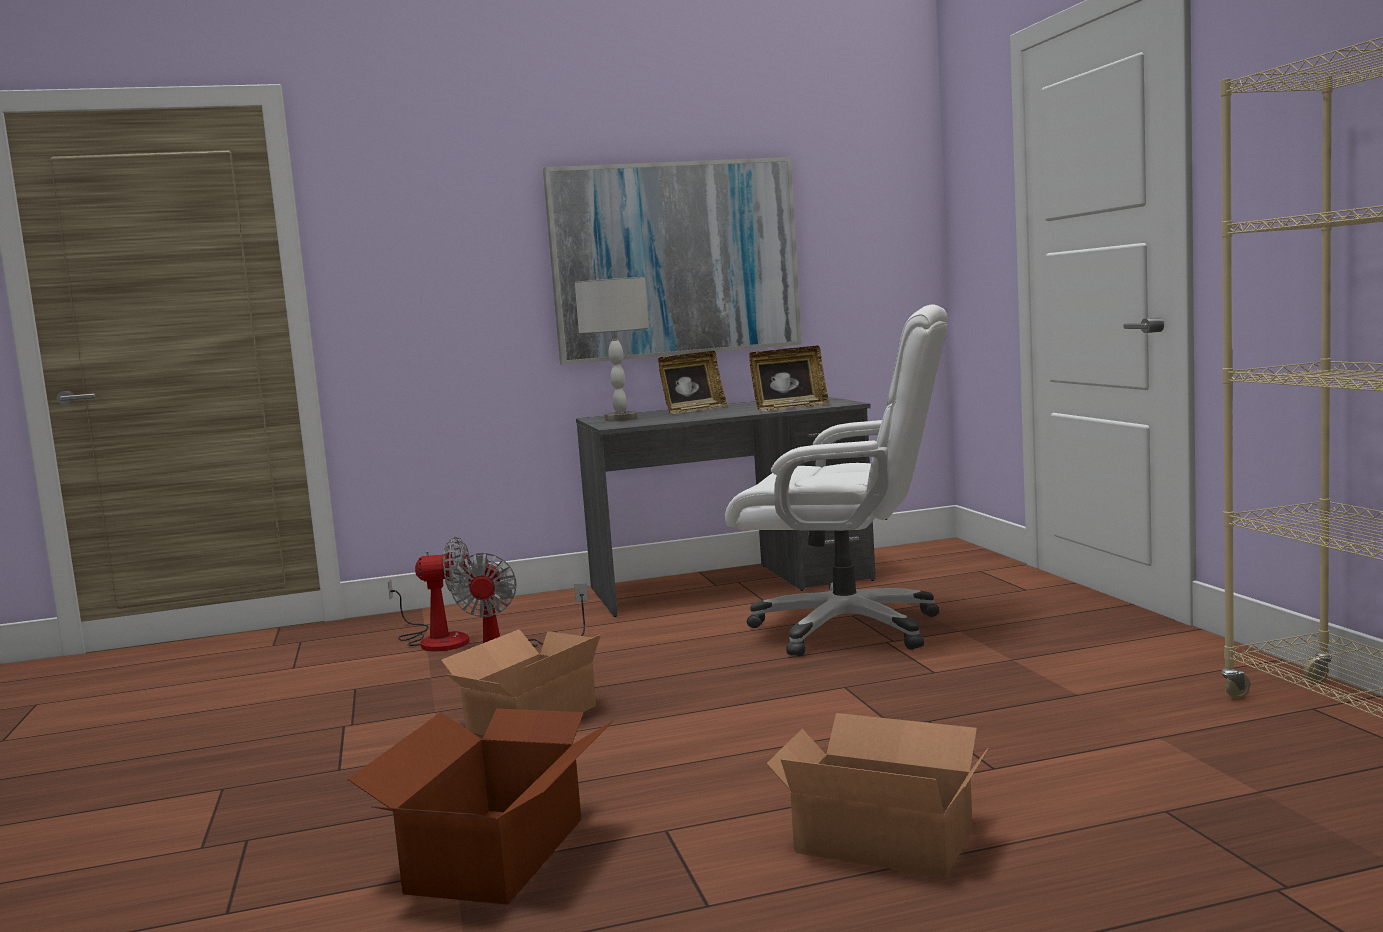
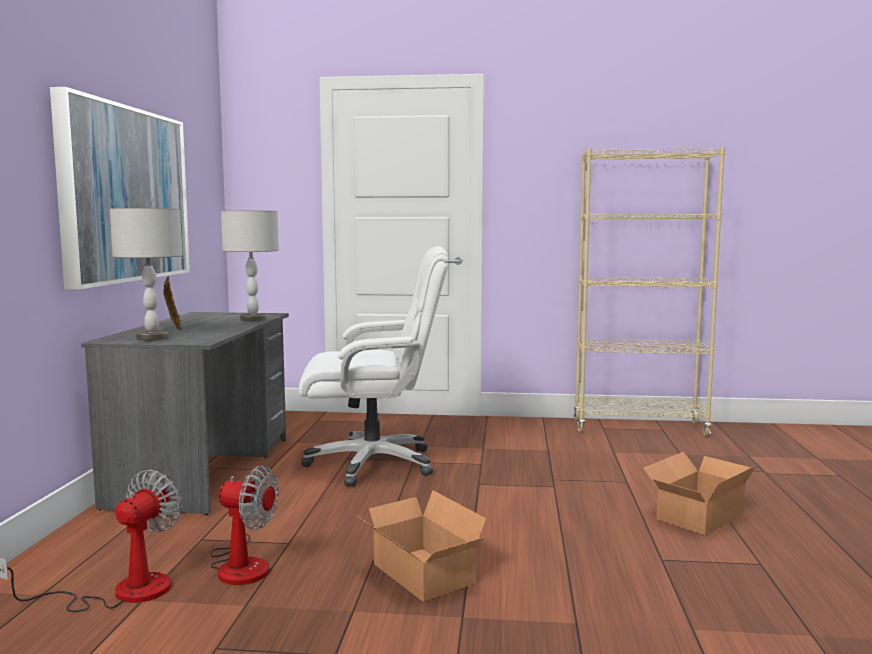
camera: 70 degrees left, 0 degrees up
(500, 854) = (674, 611): cardboard box -> none
(789, 408) = (253, 319): picture frame -> grey table lamp
(848, 629) = (374, 463): white office chair -> white office chair turned 45 degrees clockwise

